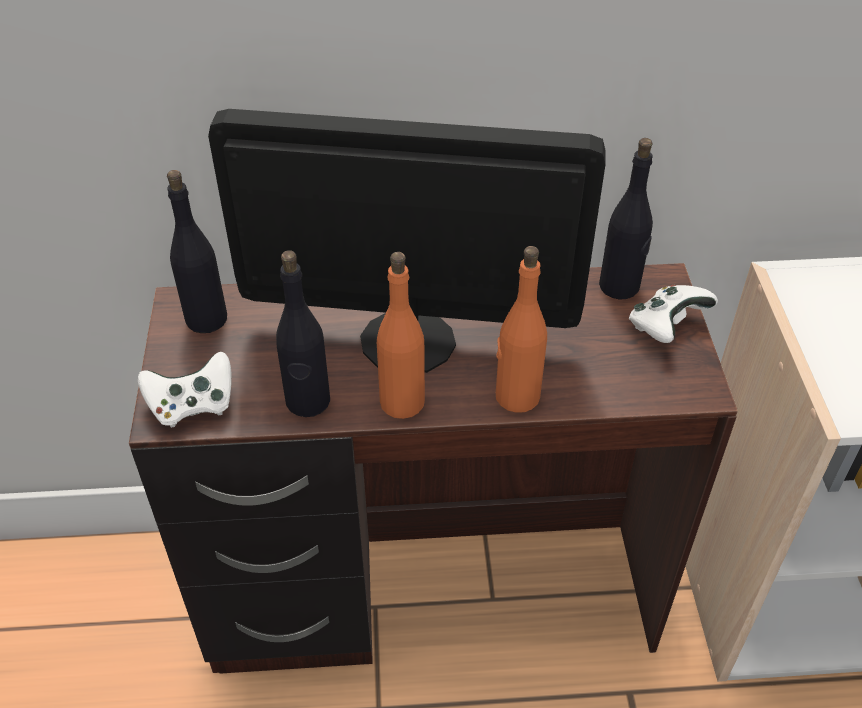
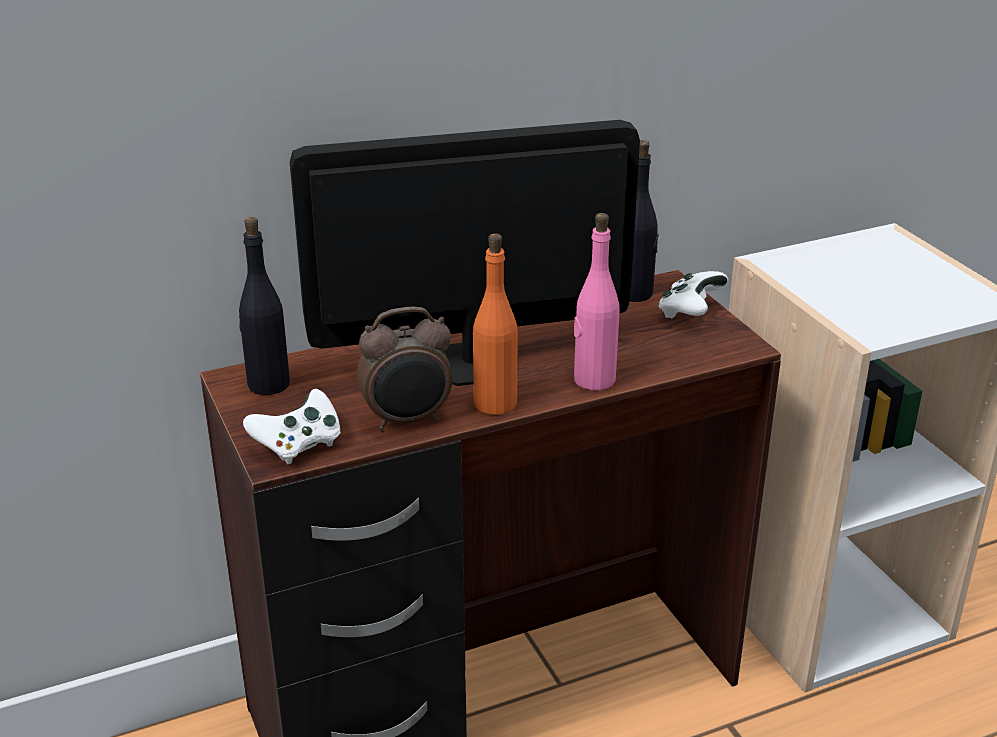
camera: 20 degrees left, 15 degrees down
(308, 401) = (408, 420): black bottle -> alarm clock
(516, 396) = (593, 380): orange bottle -> pink bottle

